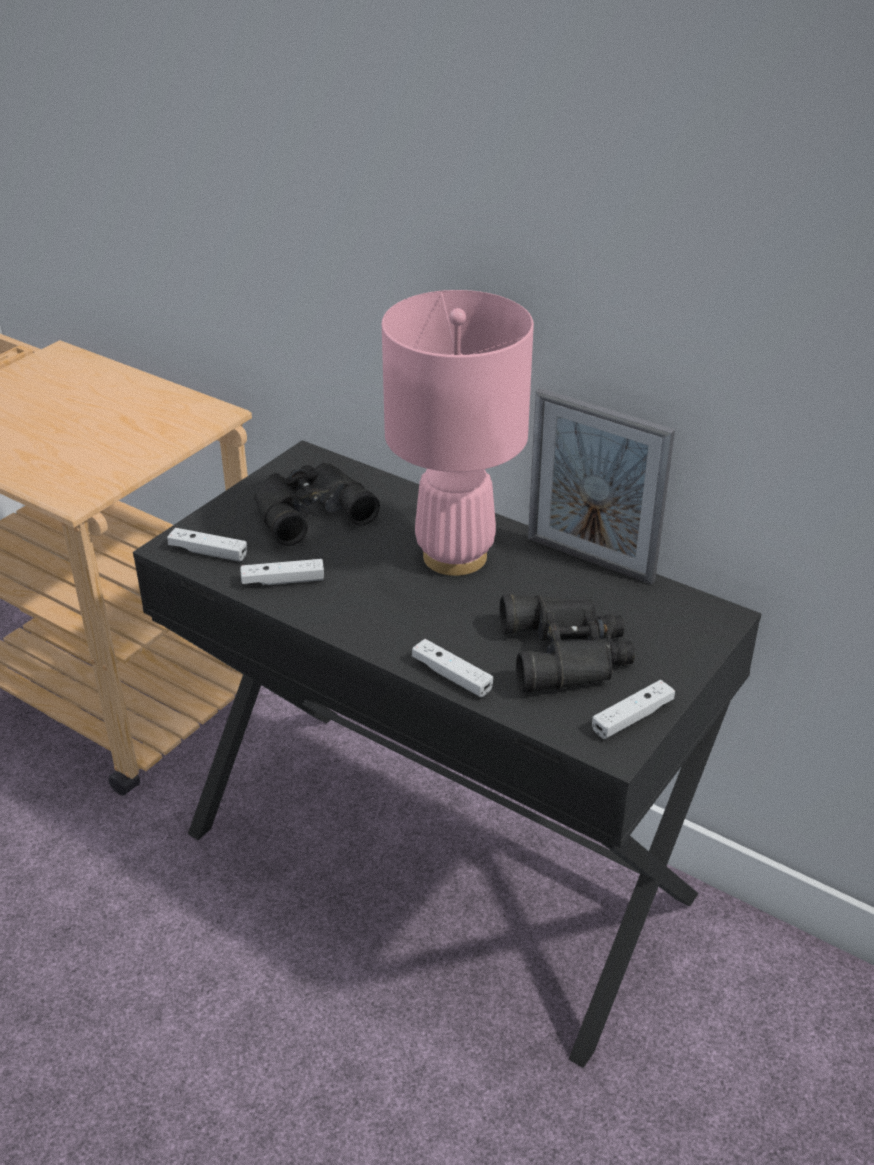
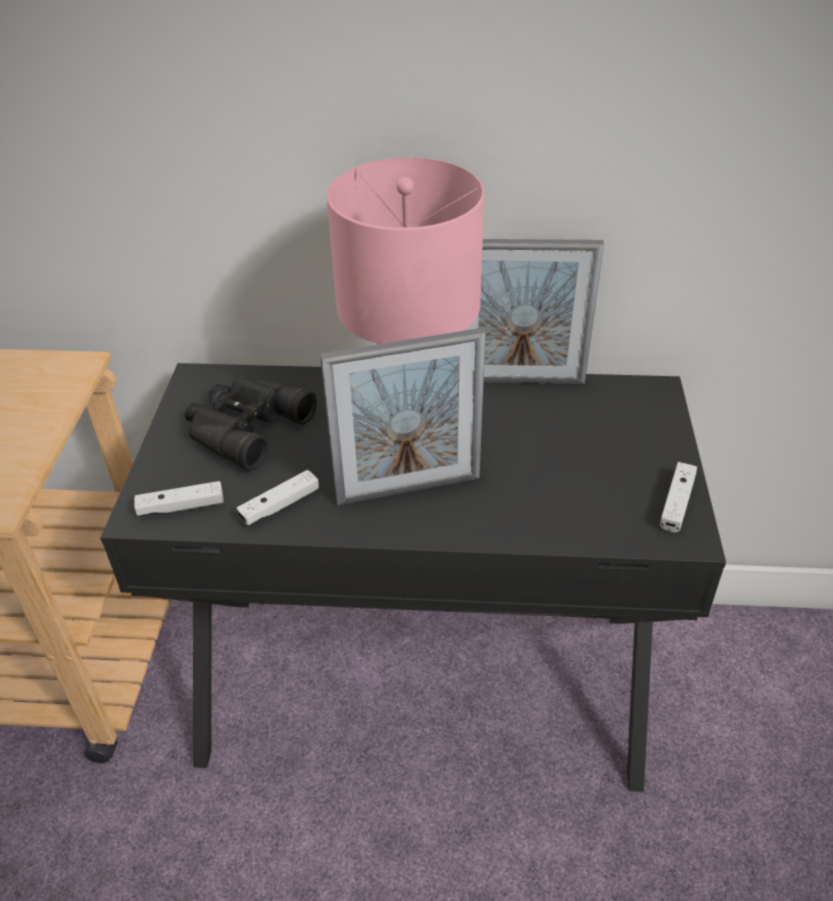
camera: 30 degrees left, 5 degrees up
(398, 609) = (408, 489): none -> picture frame
(451, 676) = (508, 531): white game controller -> none
(568, 653) = (579, 469): black binoculars -> none

